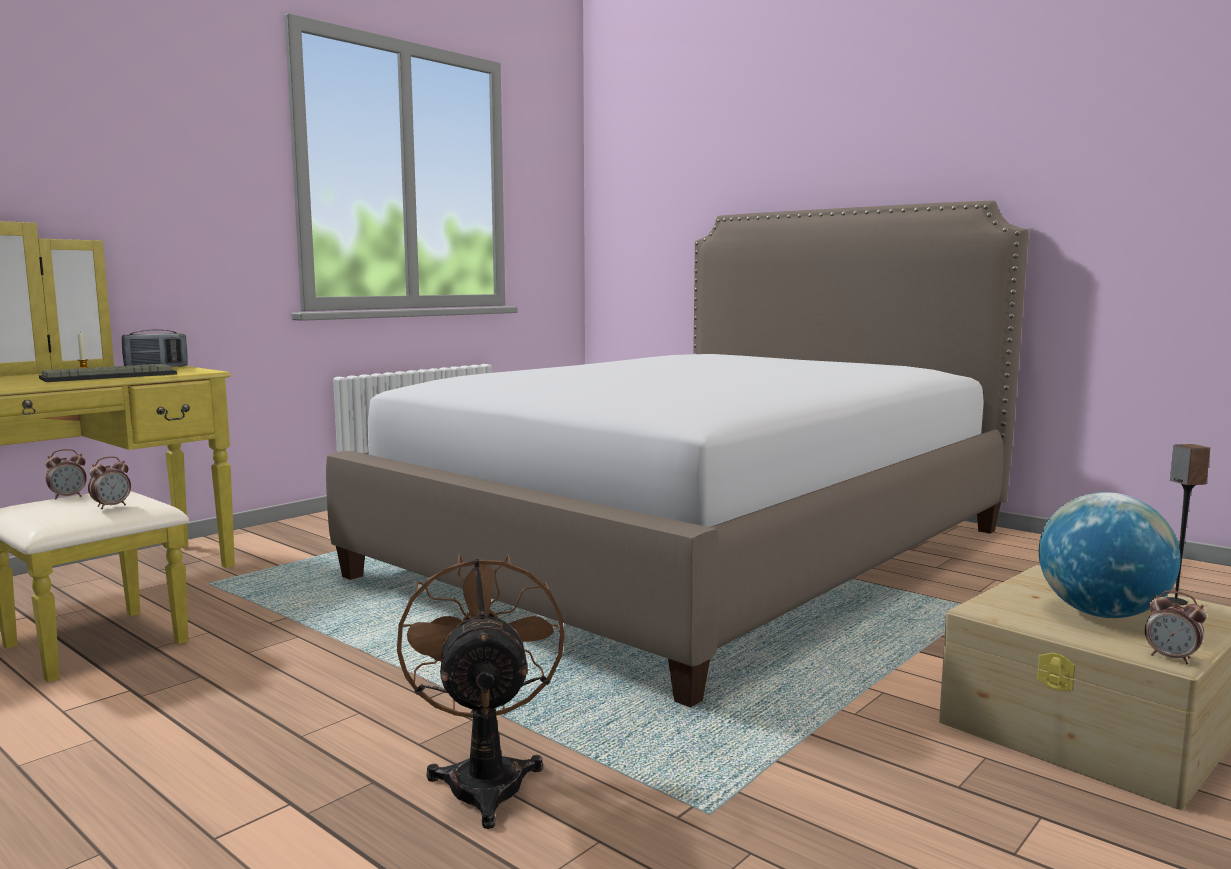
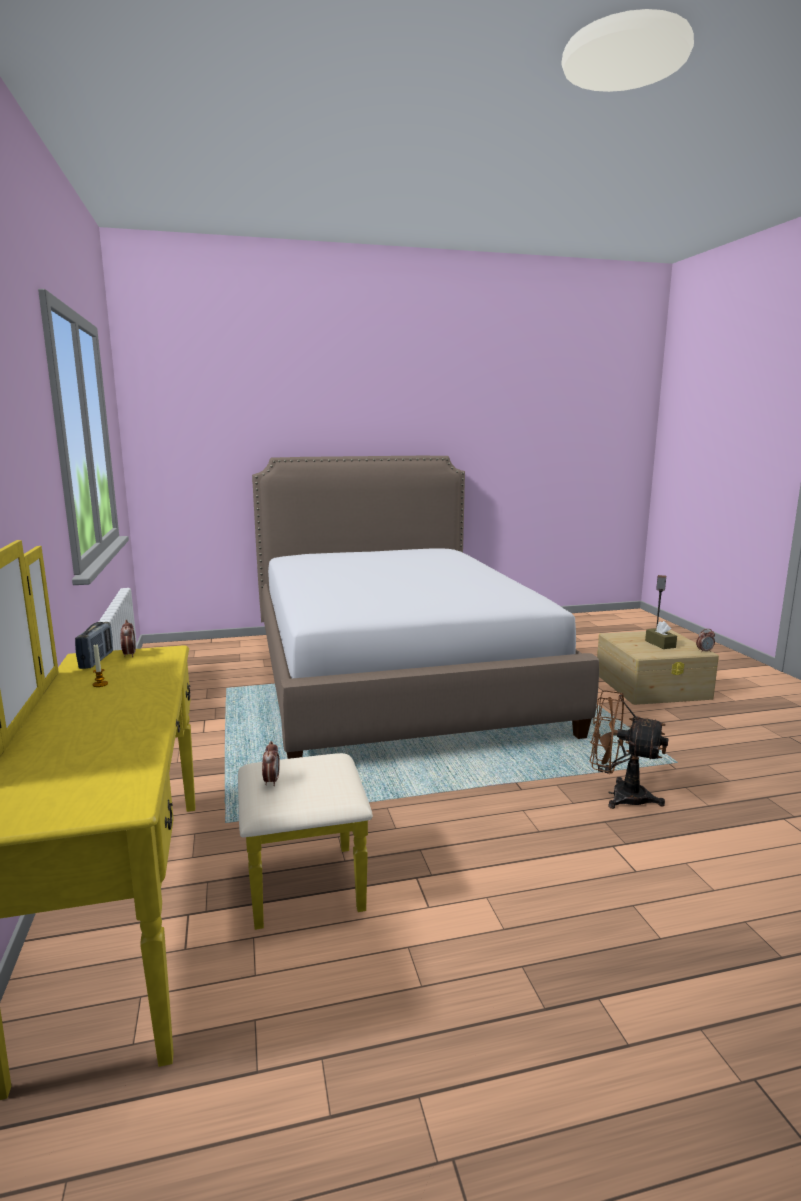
camera: 55 degrees left, 5 degrees up
(110, 376) = (143, 677): keyboard -> none
(111, 506) = (331, 768): alarm clock -> alarm clock (129, 655)
(1101, 614) = (660, 644): globe -> brown tissue box

